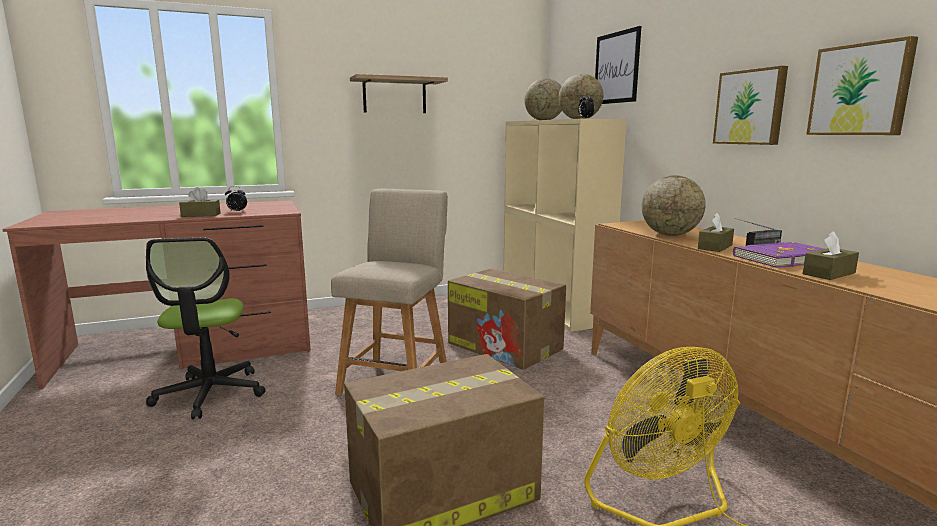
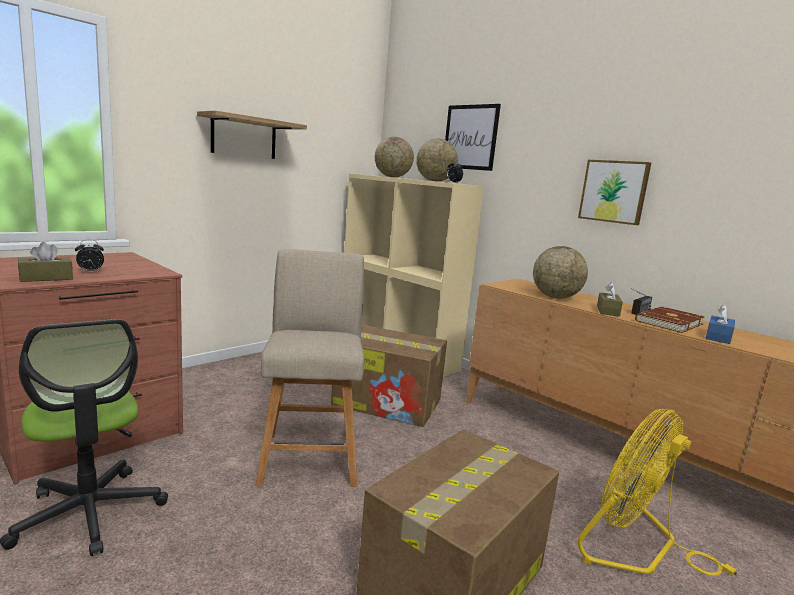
camera: 25 degrees left, 0 degrees up
(781, 258) = (667, 322): purple book -> brown book
(829, 273) = (718, 337): brown tissue box -> blue tissue box
(861, 90) = (715, 191): picture -> none

